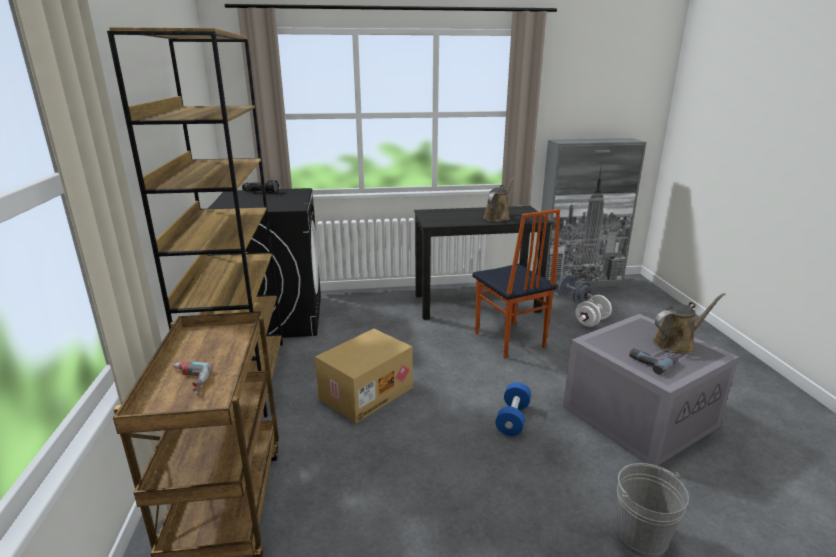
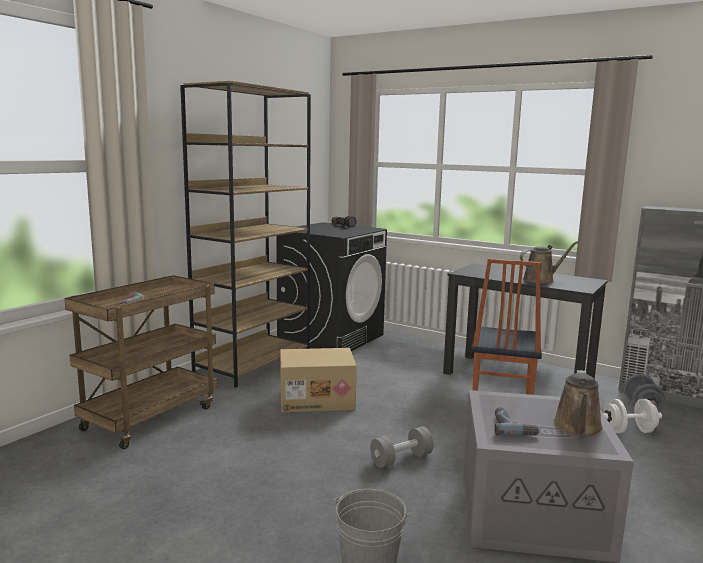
camera: 40 degrees right, 10 degrees down
(513, 418) = (401, 459): blue dumbbell -> grey dumbbell
(676, 343) = (577, 428): brown watering can -> brown watering can turned 90 degrees clockwise

